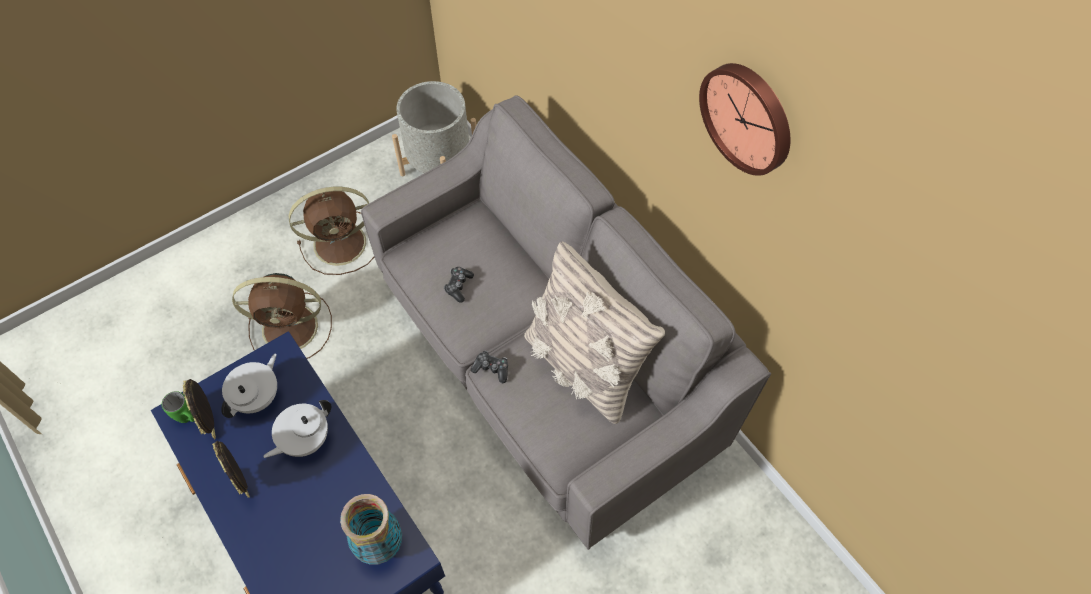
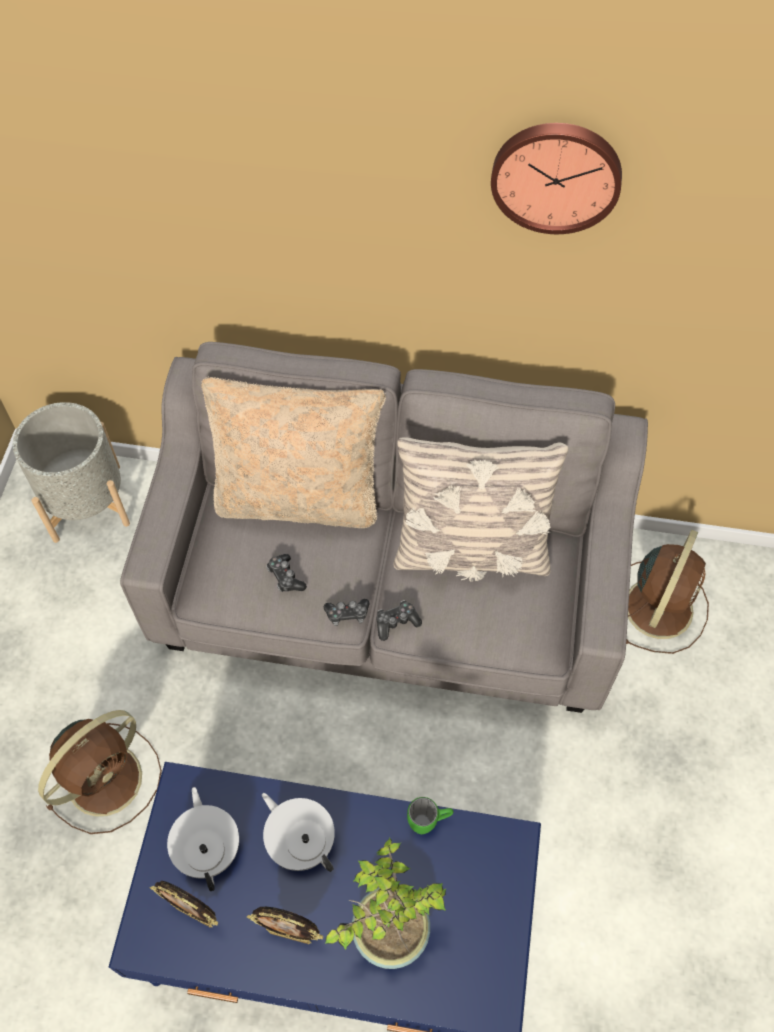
camera: 45 degrees left, 0 degrees up
(188, 419) = (161, 935): green mug -> green mug (429, 822)
(293, 533) = (389, 930): none -> potted plant
(304, 440) = (301, 841): white teapot -> white teapot turned 135 degrees clockwise
(342, 243) = (67, 654): brown fan -> brown fan (659, 605)
(379, 544) = (474, 860): vase -> none
(469, 339) = (347, 614): none -> game controller
(515, 250) = (300, 502): none -> beige pillow

